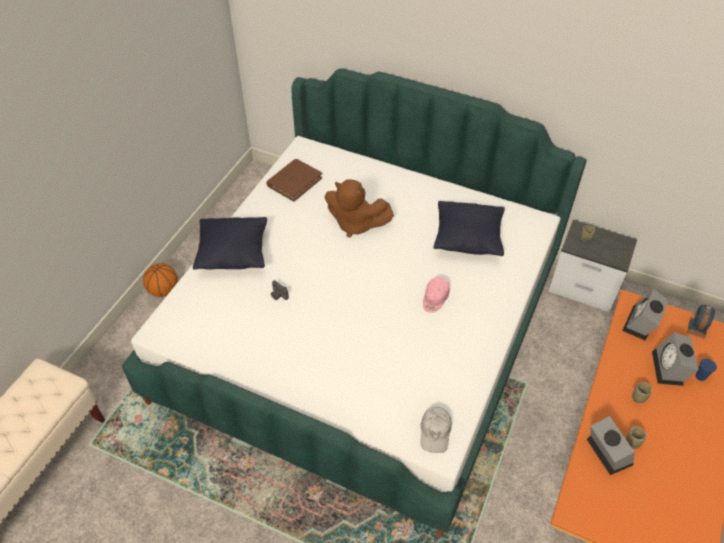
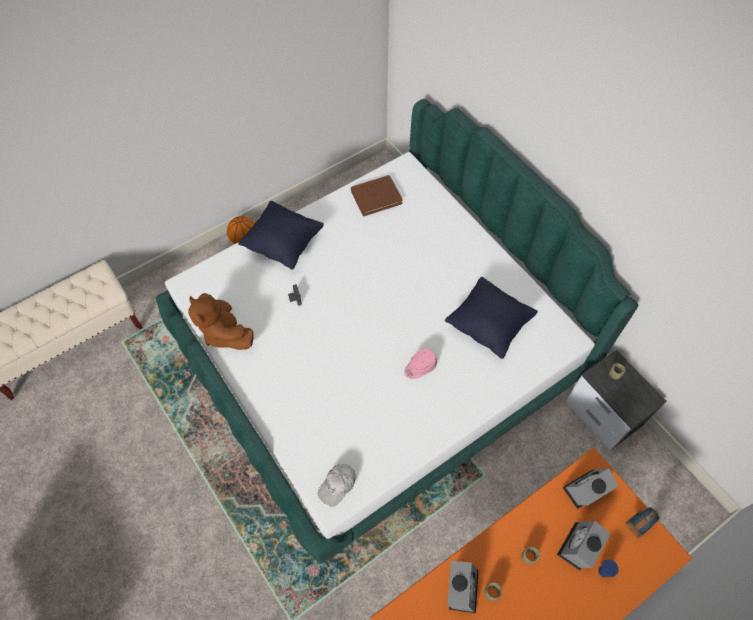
camera: 30 degrees right, 10 degrees up
(355, 224) = (401, 262): brown plush toy -> brown plush toy (225, 333)

